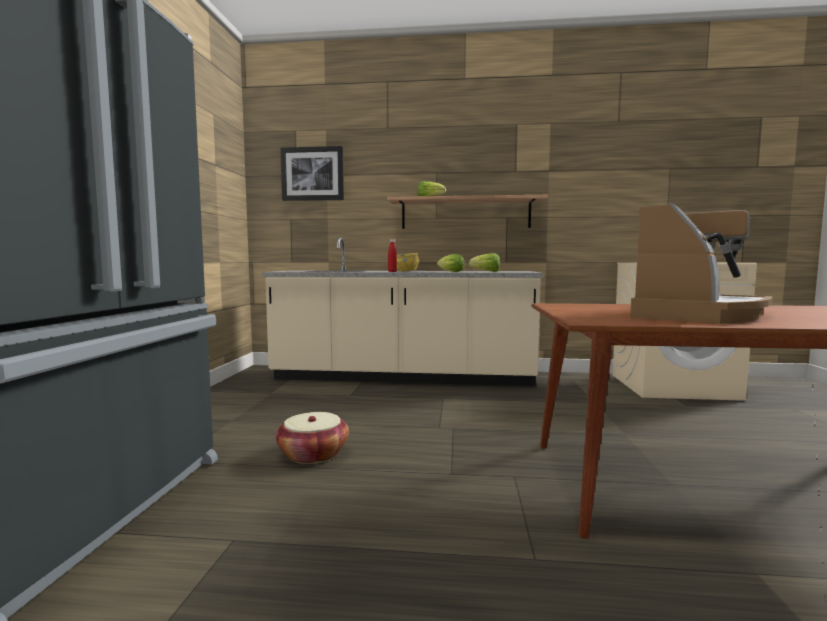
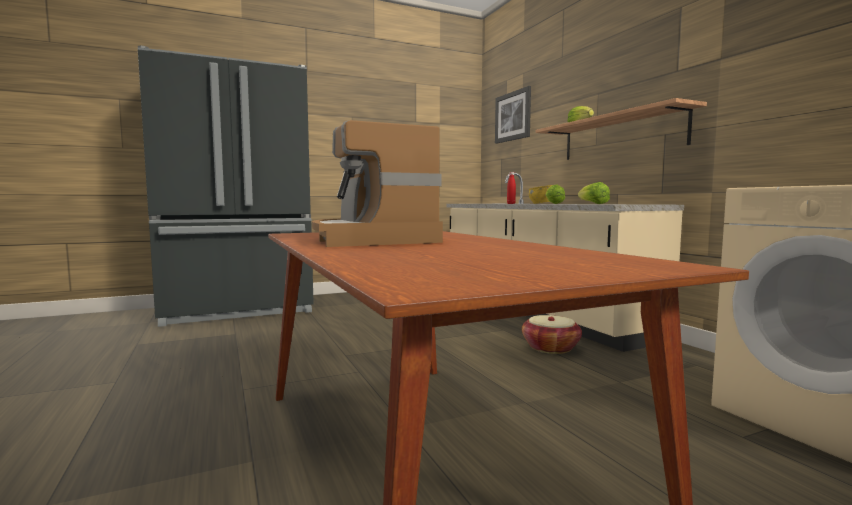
camera: 60 degrees right, 0 degrees up
(313, 454) = (340, 324): basket -> basket (550, 348)
(696, 315) = (371, 240): coffee machine -> coffee machine turned 60 degrees clockwise

